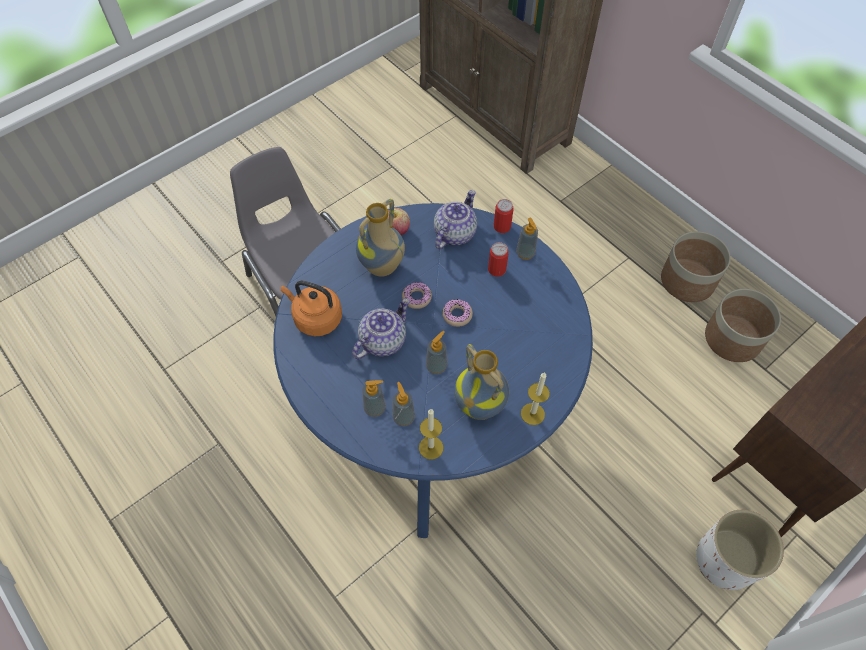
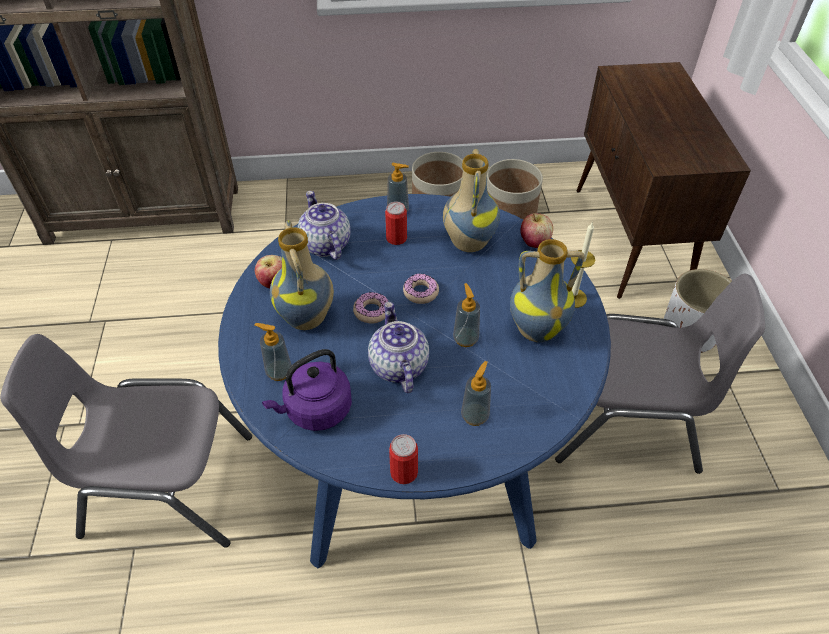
camera: 55 degrees left, 10 degrees down
(316, 318) = (315, 410): orange kettle -> purple kettle
(404, 417) = (504, 396): soap dispenser -> soap dispenser (279, 372)
(431, 447) = (556, 392): candle -> none
(502, 226) = (352, 210): can -> can (404, 472)
(530, 315) = (467, 243): none -> vase
(570, 358) = (534, 242): none -> apple
(582, 549) = (624, 420): none -> grey chair

